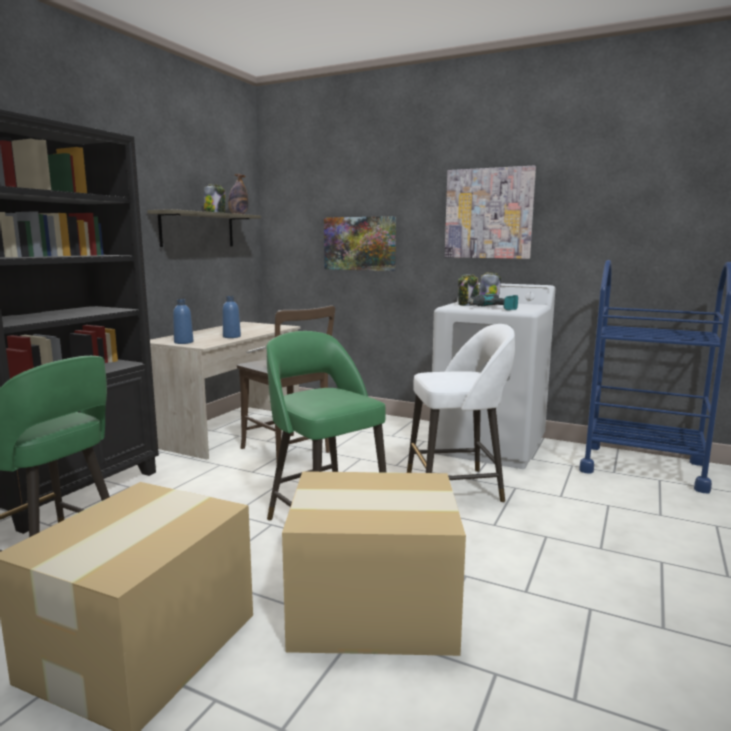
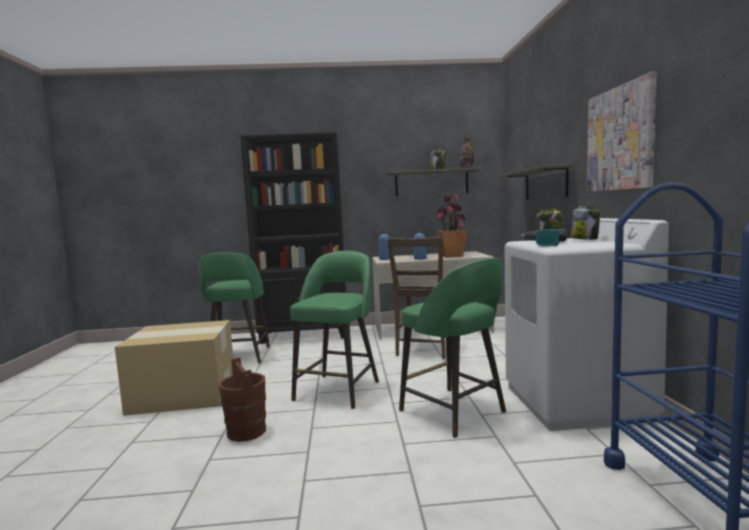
camera: 60 degrees right, 5 degrees down
(251, 329) = (451, 256): none -> potted plant
(360, 243) = (545, 183): picture -> shelf
(370, 606) = (246, 431): cardboard box -> brown bucket
(457, 487) = (454, 412): white stool -> green stool

